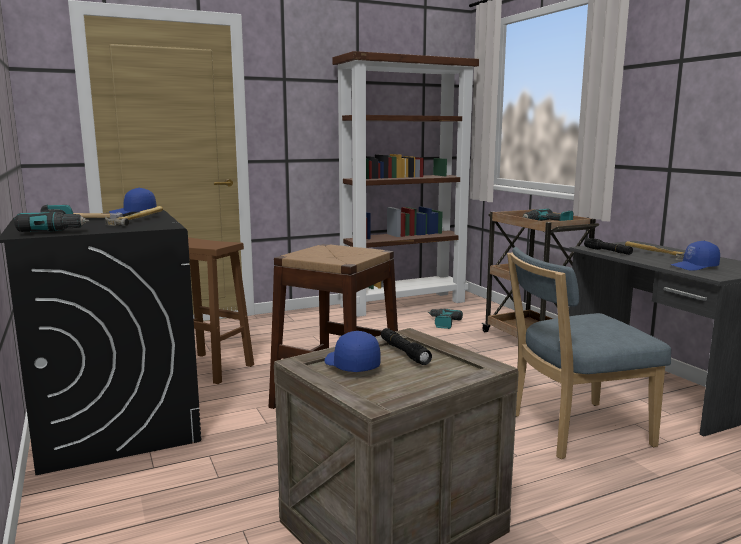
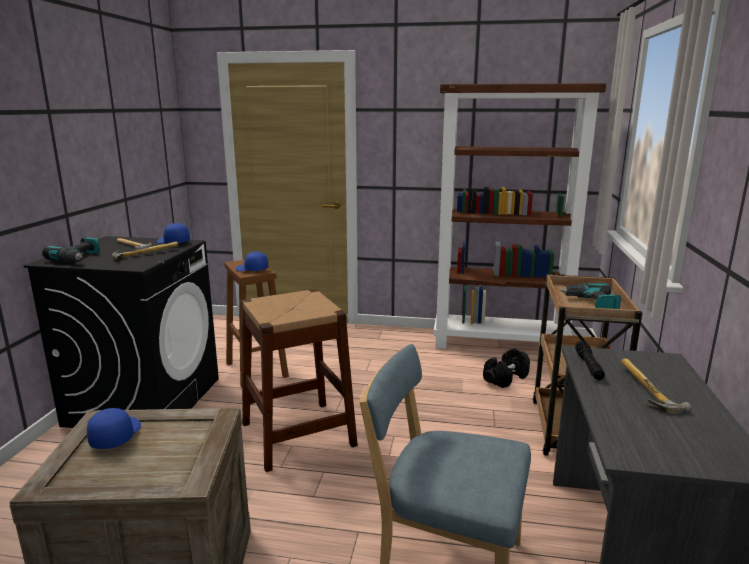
camera: 35 degrees right, 5 degrees up
(404, 352) = (173, 436): black flashlight -> none
(442, 323) = (506, 378): power drill -> black dumbbell
(694, 267) = (638, 429): blue cap -> blue cap (252, 269)

